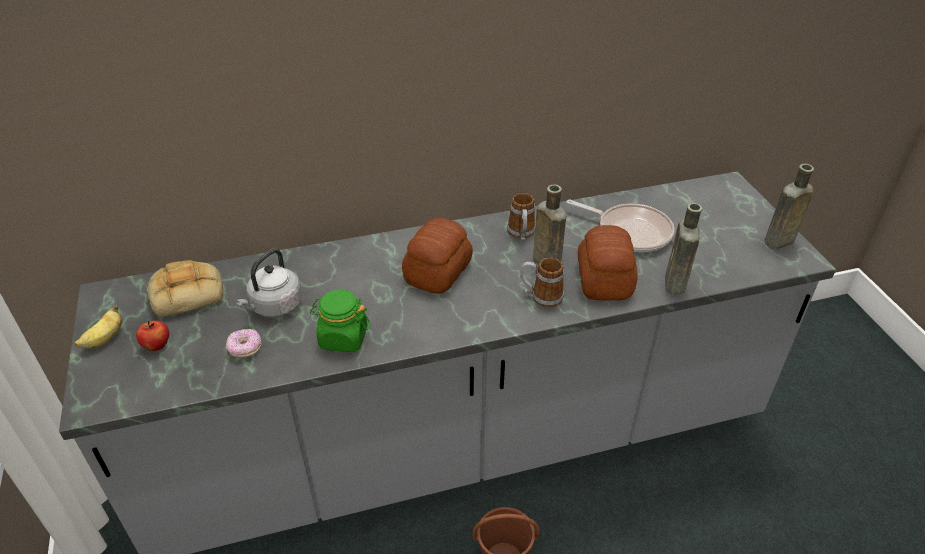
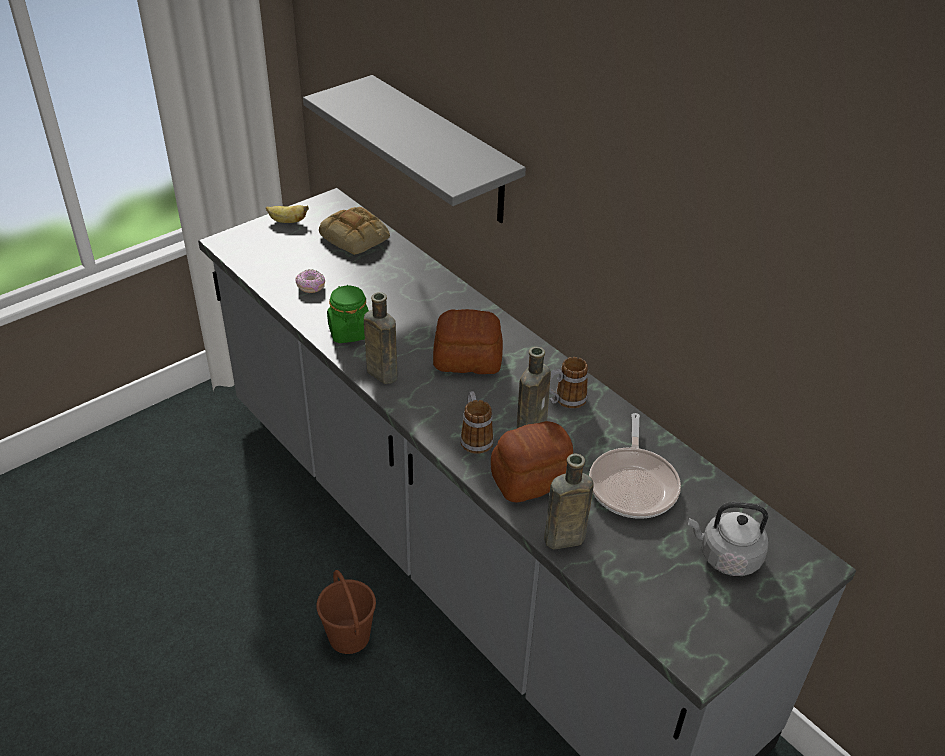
camera: 65 degrees right, 0 degrees up
(157, 345) = (293, 246): apple -> none
(253, 136) = (443, 151): none -> grey shelf
(274, 307) = (365, 284): grey kettle -> grey kettle (726, 556)
(777, 242) = (716, 629): brown bottle -> brown bottle (380, 372)

